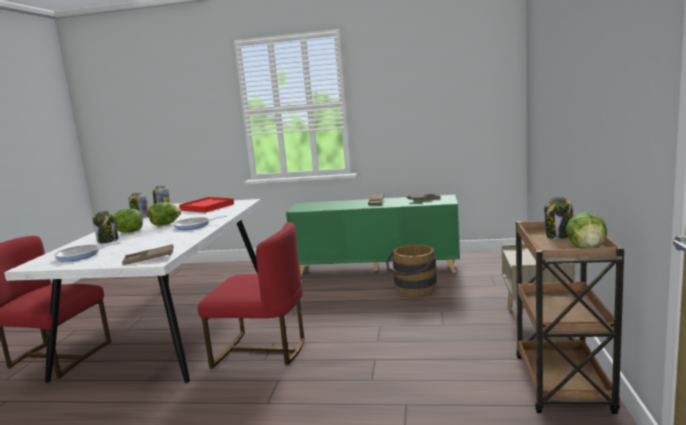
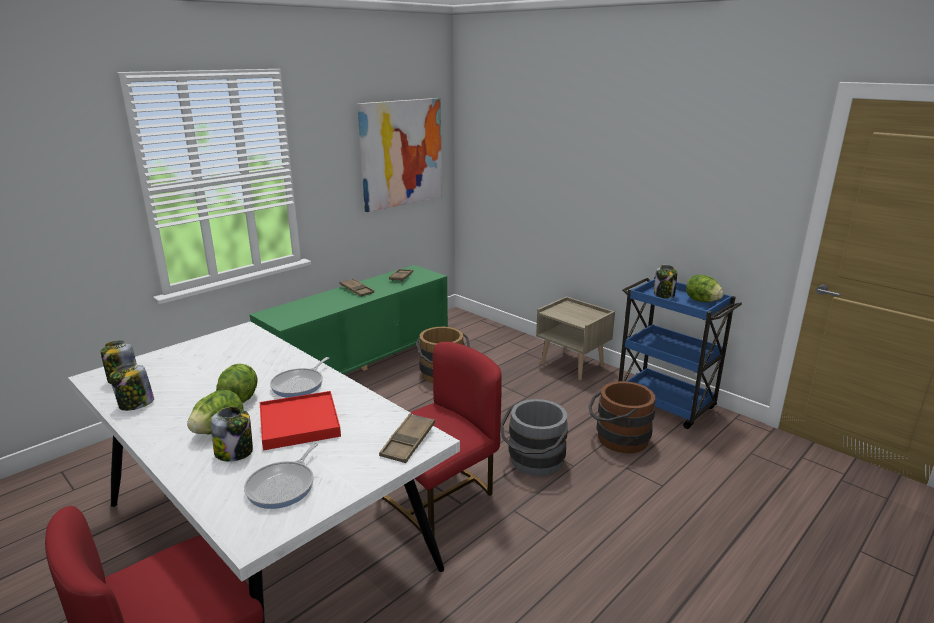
camera: 55 degrees left, 10 degrees up
(207, 207) = (207, 354): red tray -> red tray (299, 423)
(350, 363) = (534, 463): none -> grey bucket
(448, 383) = (617, 438): none -> brown bucket
(456, 93) = (401, 153): none -> picture
(562, 385) = (665, 404): brown cart -> blue cart

